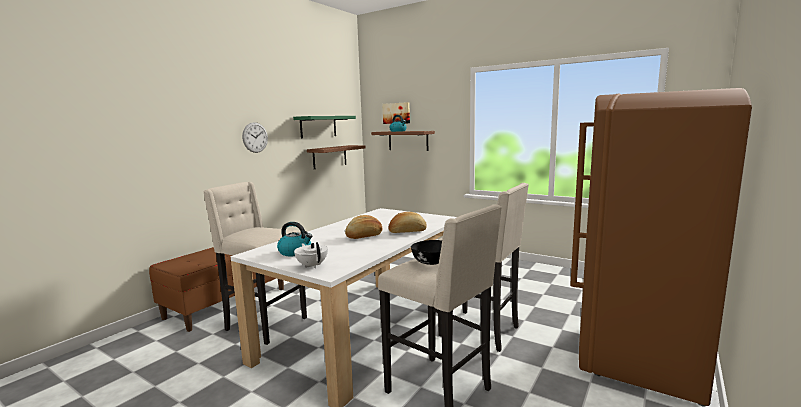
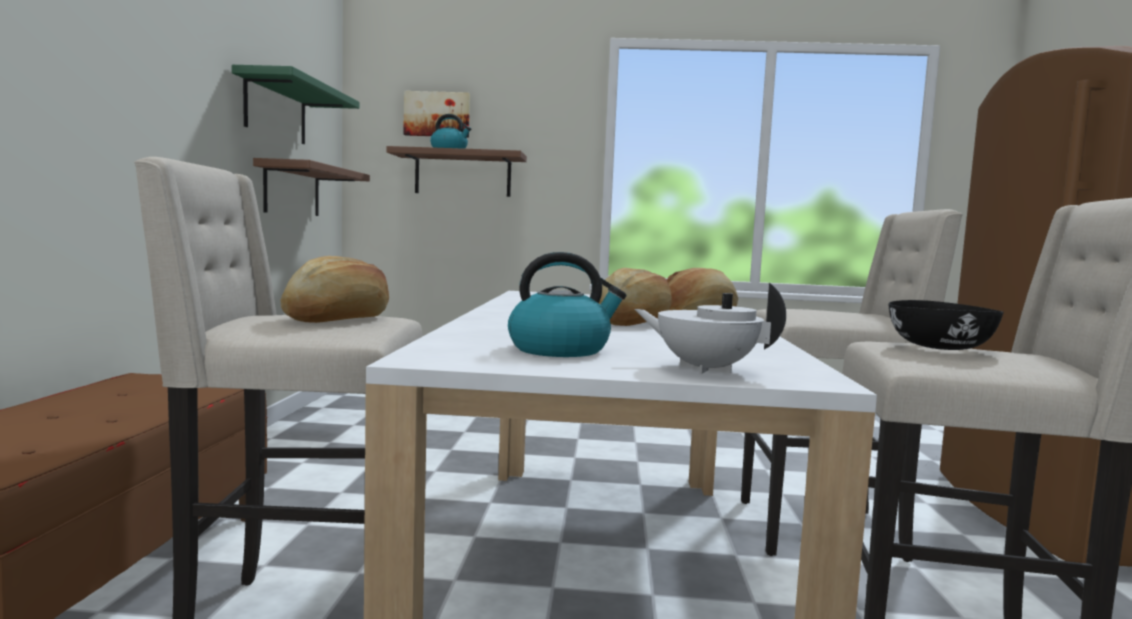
camera: 30 degrees left, 5 degrees down
(255, 137) = (148, 87): wall clock -> none
(266, 232) = (339, 318): none -> bread

